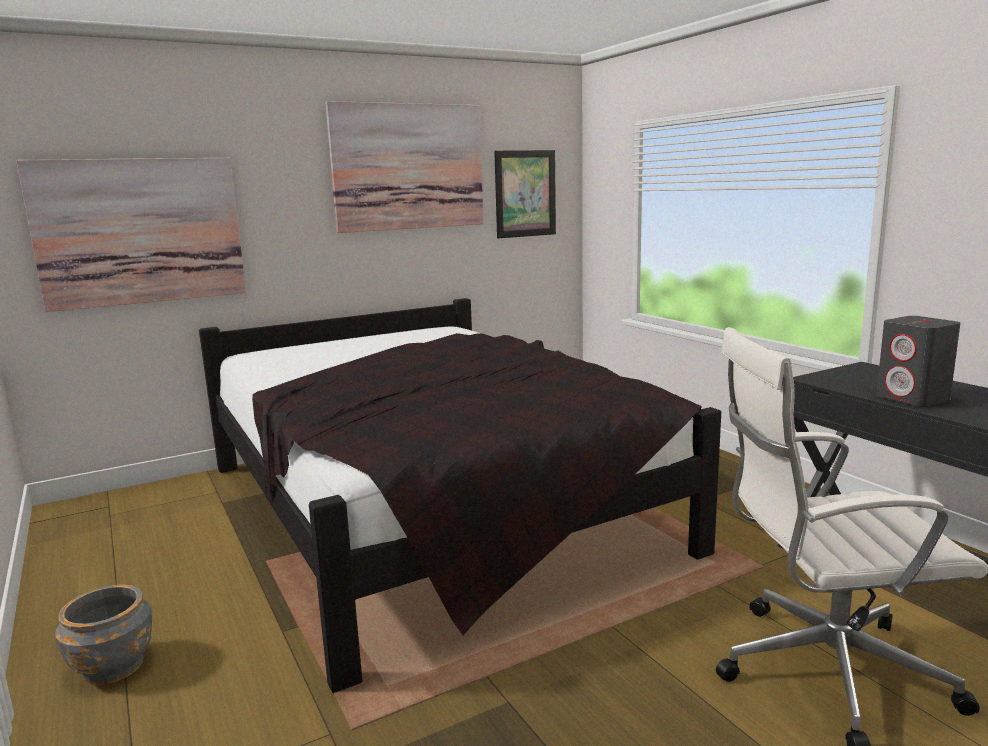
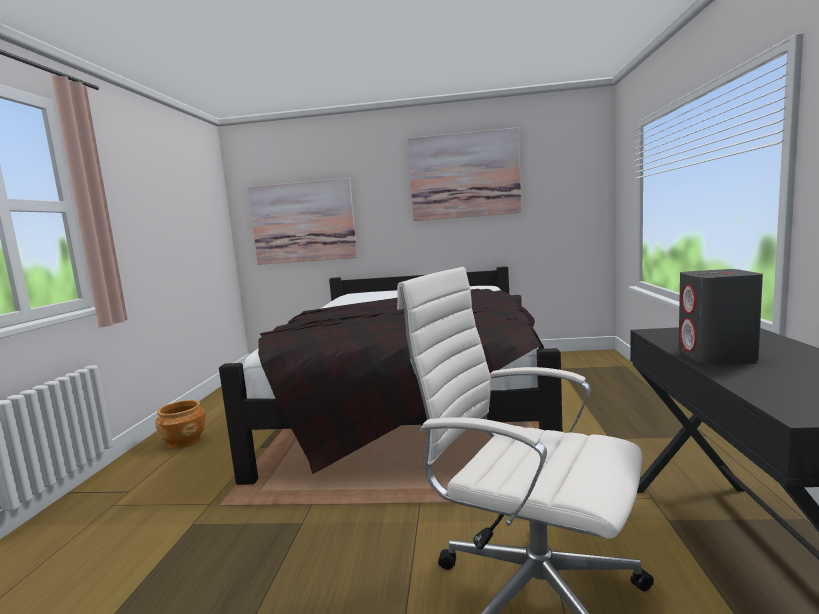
camera: 35 degrees right, 5 degrees down
(113, 666) = (184, 442): grey planter -> brown planter
(525, 194) = (559, 189): picture -> none

